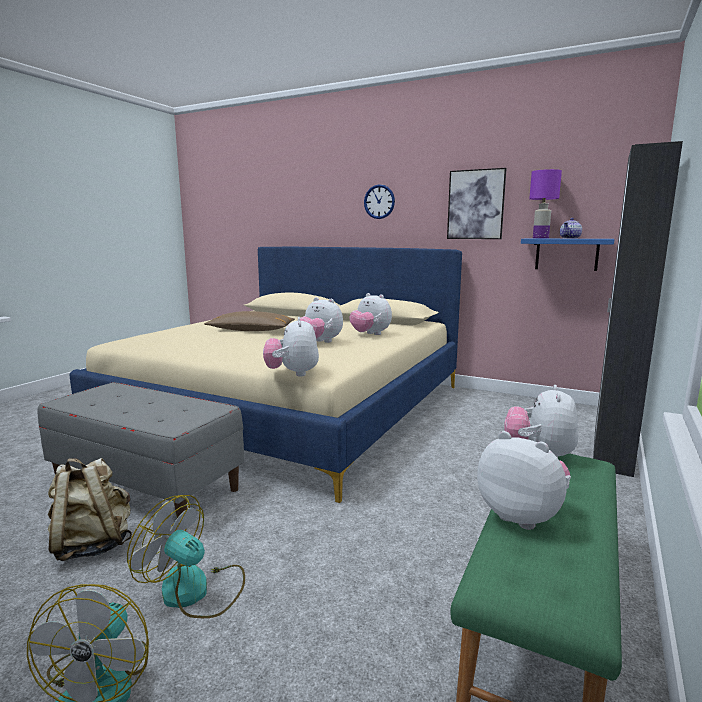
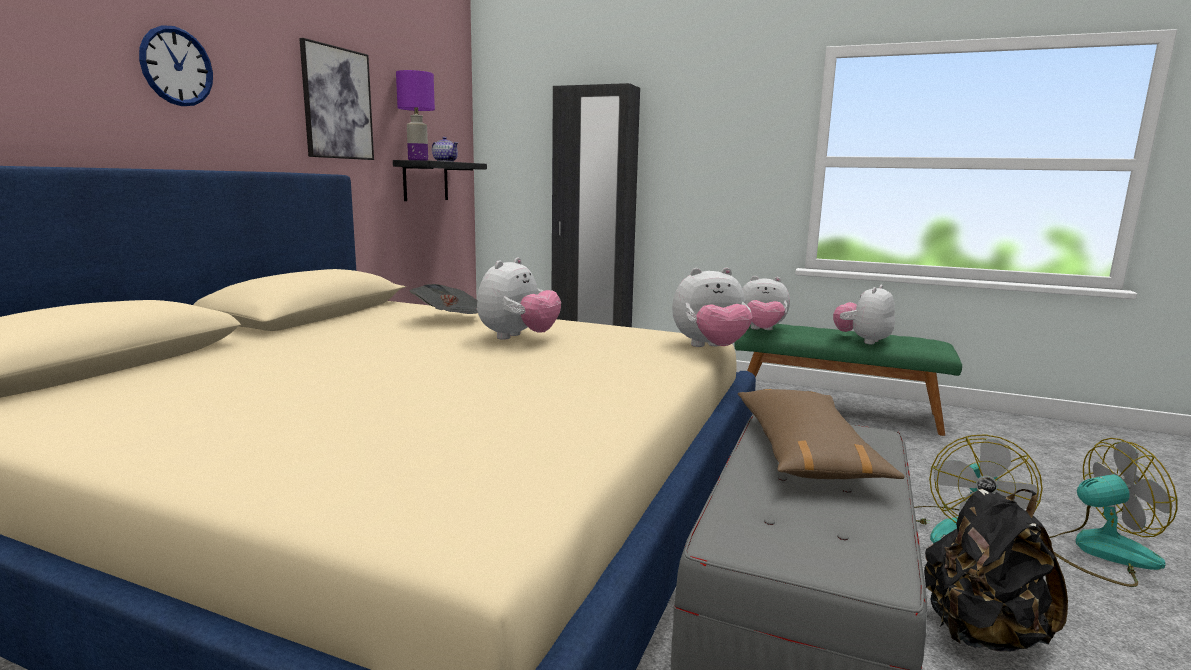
camera: 95 degrees left, 0 degrees up
(93, 545) = (981, 633): beige backpack -> black backpack
(251, 331) = (379, 379): brown pillow -> brown pillow (805, 452)
(370, 334) = (450, 320): plush toy -> newspaper
(566, 254) = (425, 181): blue shelf -> black shelf

